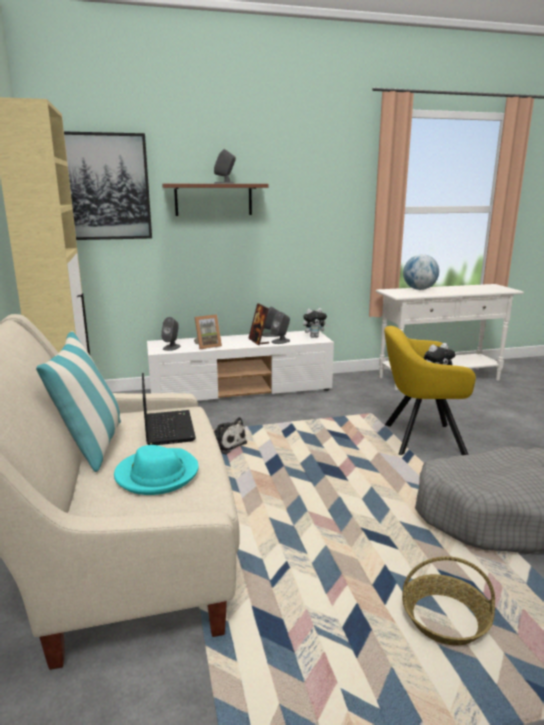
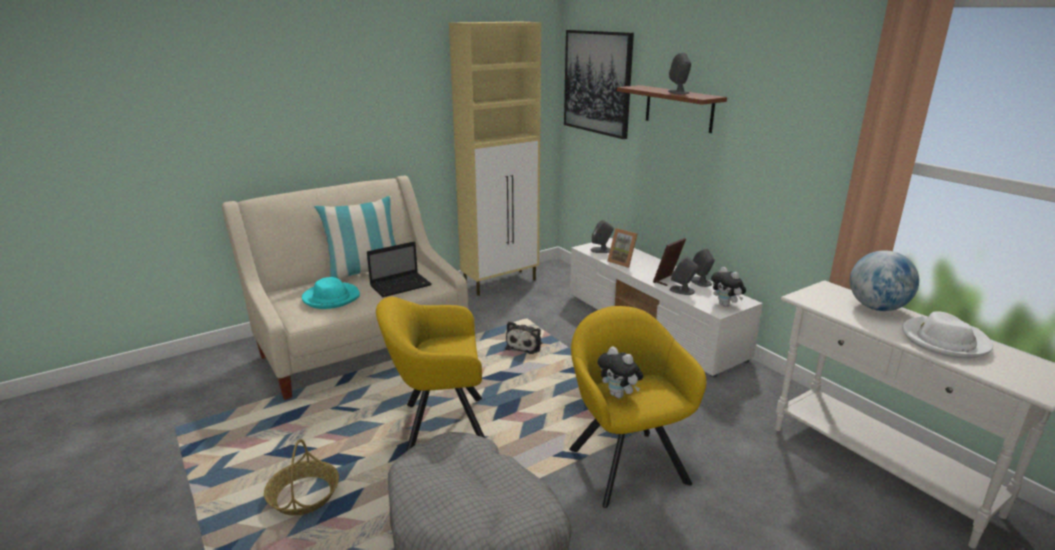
camera: 70 degrees right, 5 degrees up
(343, 511) = (439, 426): none -> yellow armchair
(460, 289) = (944, 341): none -> white hat

